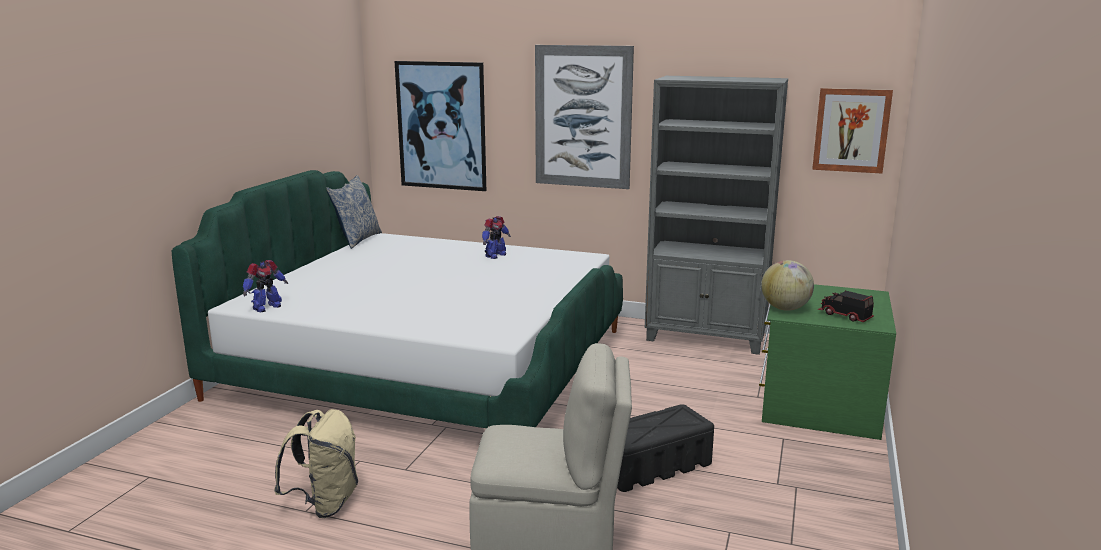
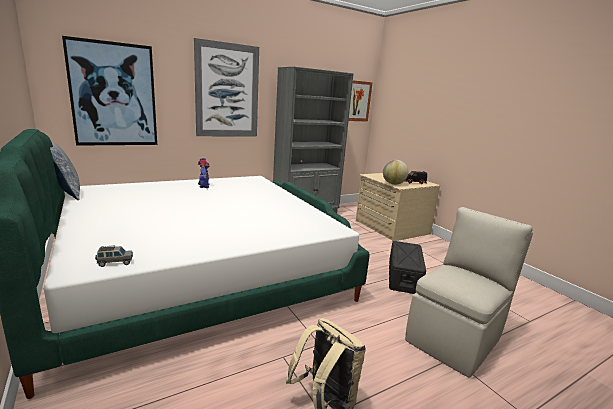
camera: 50 degrees left, 0 degrees up
(266, 307) = (115, 263): toy robot -> grey toy car
(818, 403) = (391, 227): green dresser -> beige dresser

